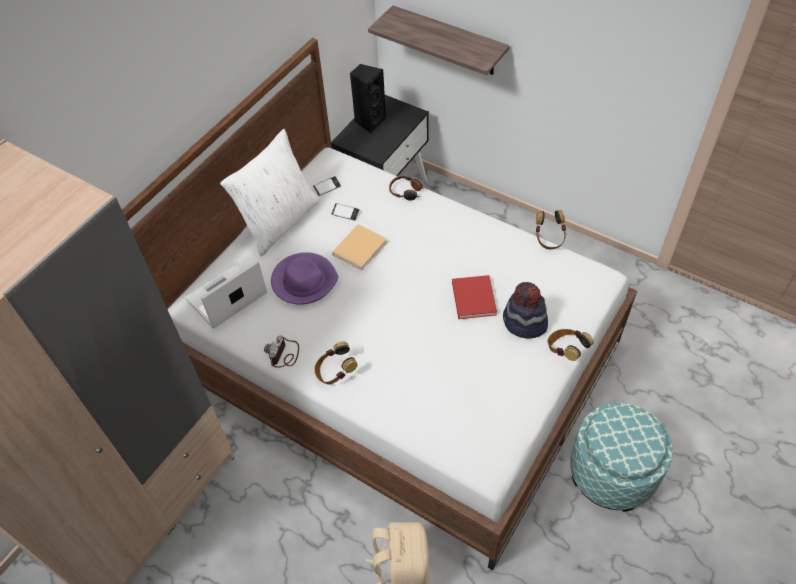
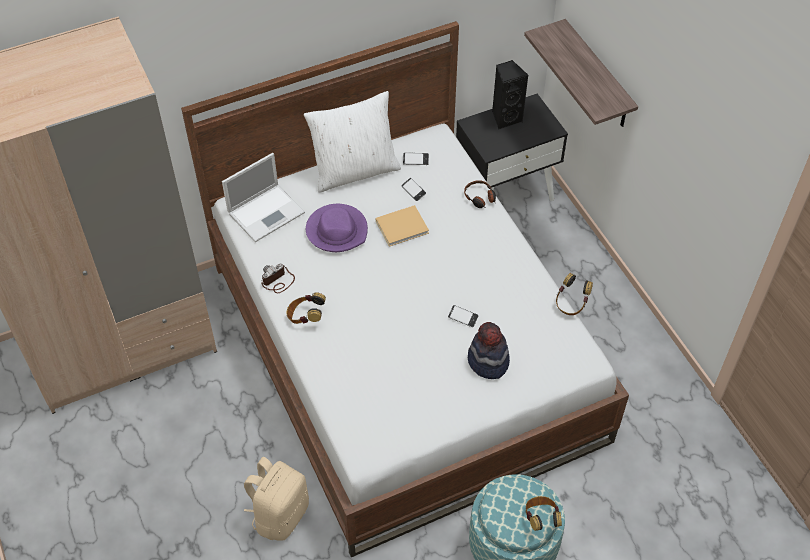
camera: 30 degrees right, 0 degrees up
(225, 297) = (267, 212): laptop -> laptop turned 150 degrees clockwise
(473, 297) = (463, 317): red book -> phone
(565, 350) = (503, 403): headphones -> headphones (541, 518)

